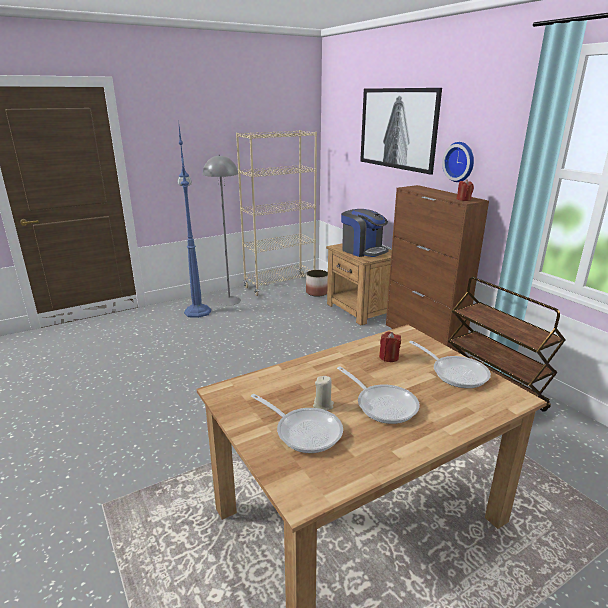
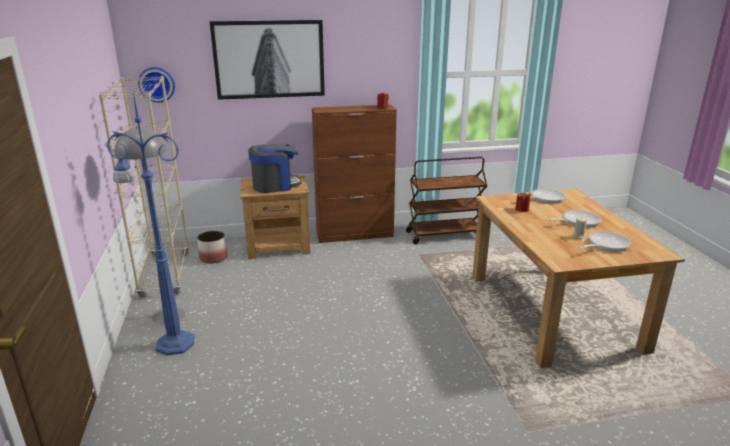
camera: 70 degrees left, 0 degrees up
(460, 162) = (353, 79): wall clock -> wall clock (157, 84)

